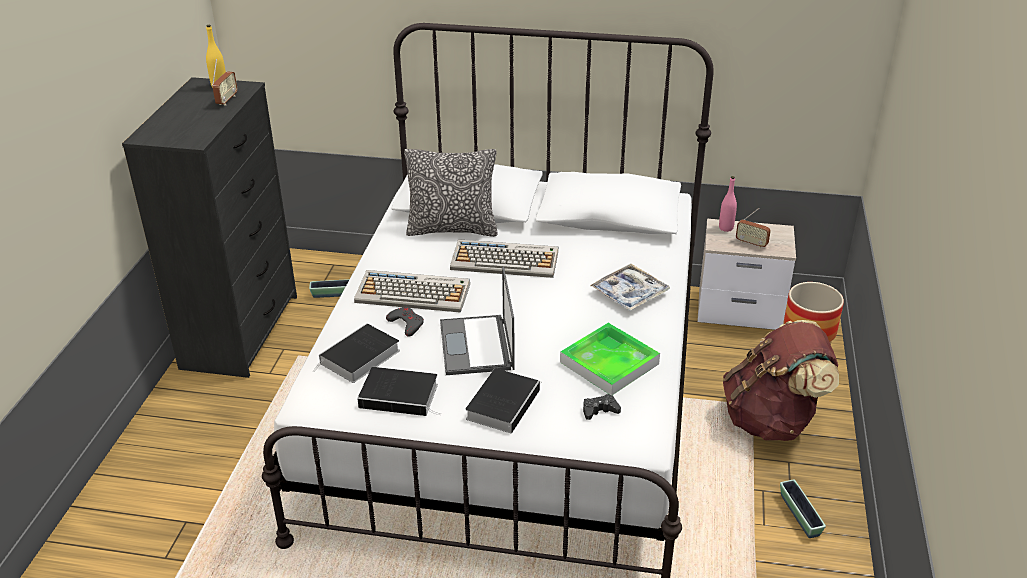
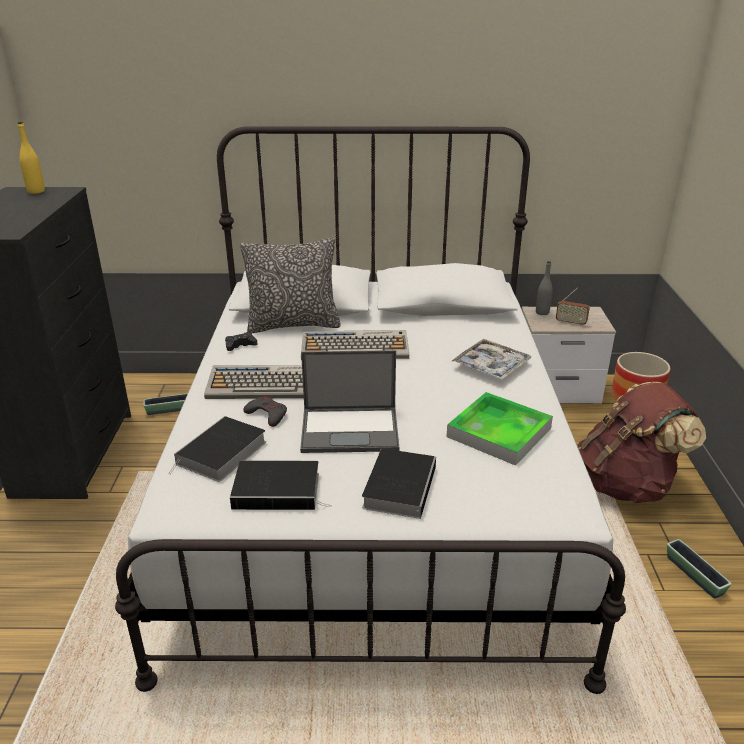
camera: 10 degrees left, 5 degrees down
(227, 100) = (45, 201): radio -> none
(477, 346) = (351, 429): laptop -> laptop turned 75 degrees counterclockwise
(599, 410) = (509, 482): black game controller -> black game controller (240, 345)
(726, 228) = (542, 312): pink bottle -> grey bottle

